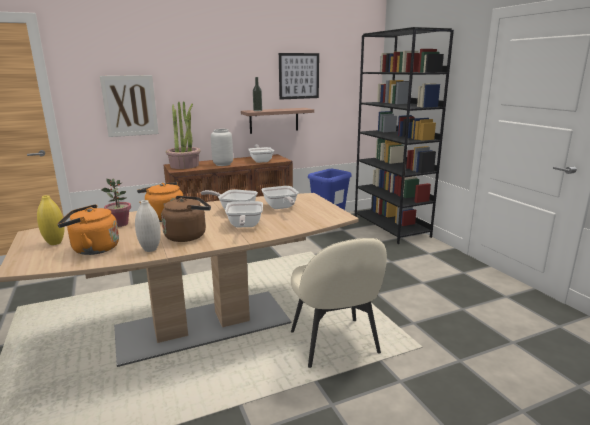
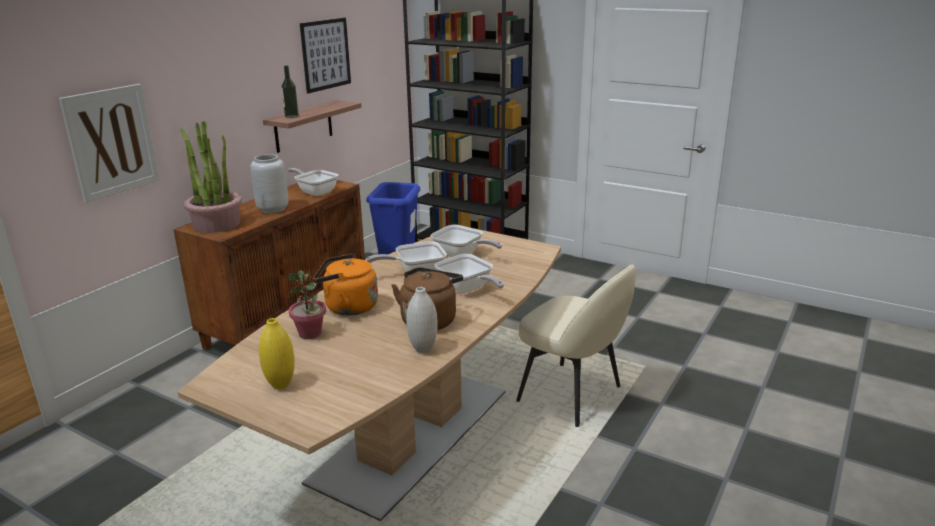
camera: 35 degrees left, 5 degrees up
(92, 249) = (352, 373): orange kettle -> none

